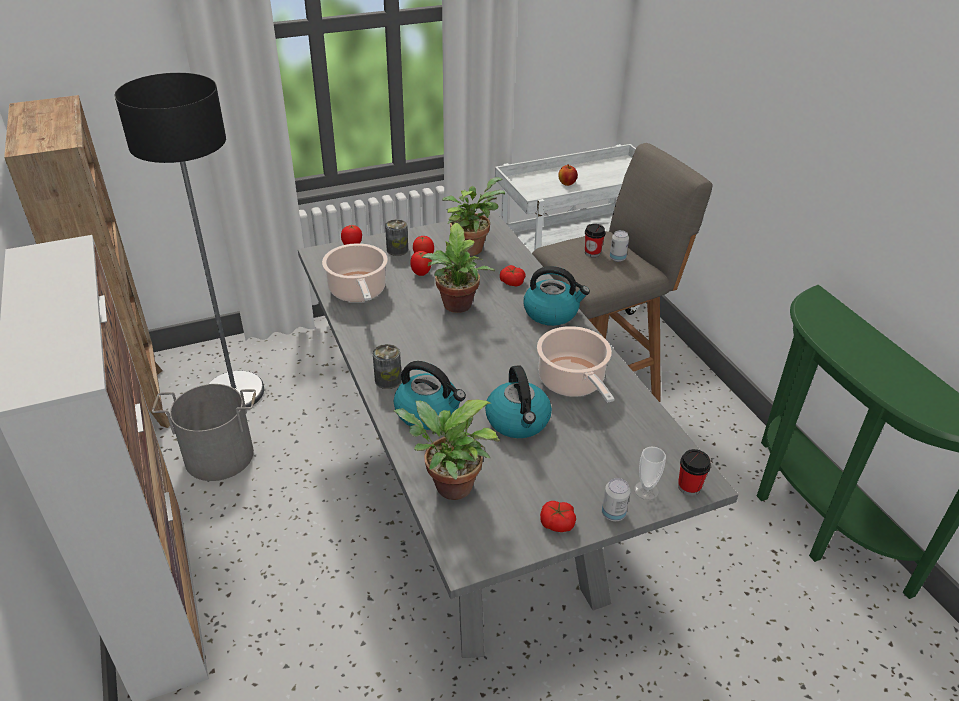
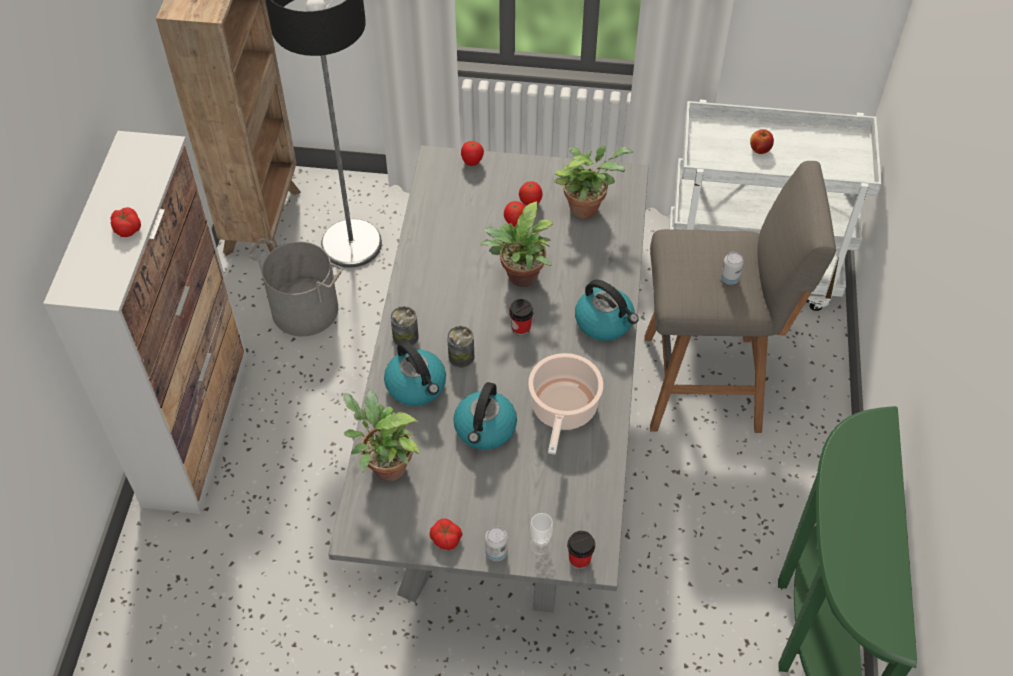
camera: 30 degrees right, 15 degrees up
(358, 292) = (442, 223): cooking pot -> none
(397, 250) = (512, 182): can -> can (461, 356)
(512, 282) = (594, 268): tomato -> tomato (127, 228)
(592, 253) = (709, 261): cup -> cup (520, 328)

